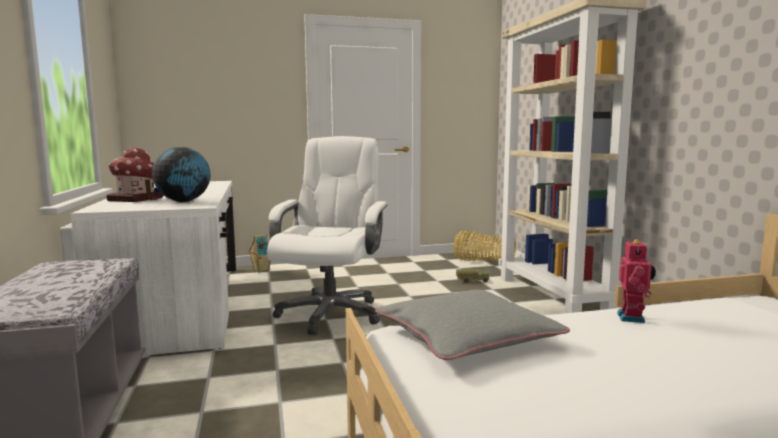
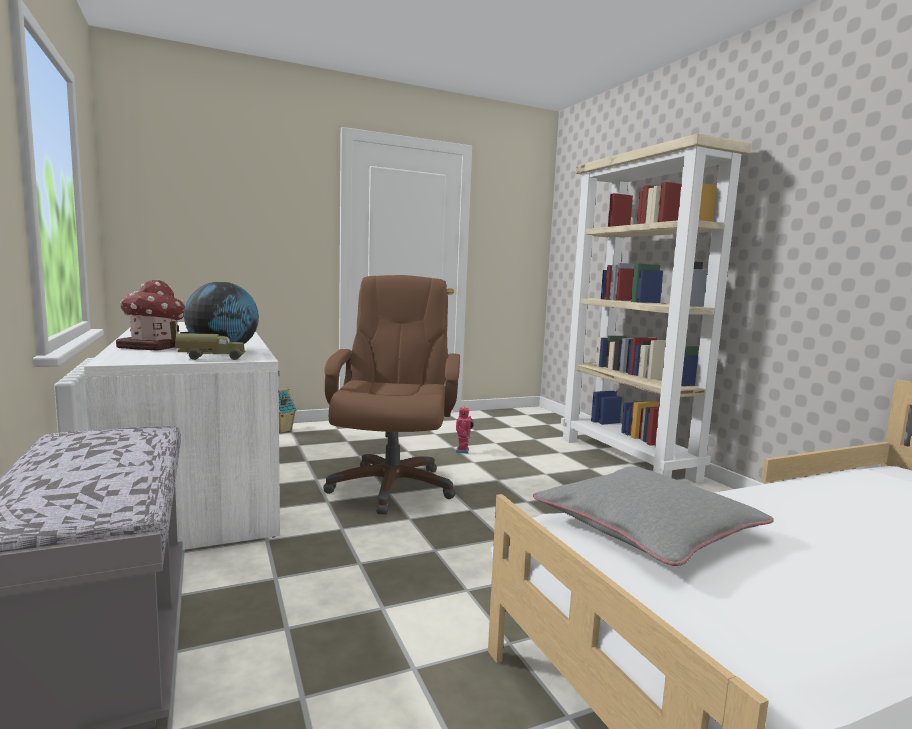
camera: 10 degrees left, 0 degrees up
(330, 314) = (391, 486): white office chair -> brown office chair
(472, 281) = (534, 443): toy truck -> toy truck (211, 358)
(482, 262) = (534, 420): basket -> none
(633, 318) = (800, 497): toy robot -> toy robot (463, 451)

